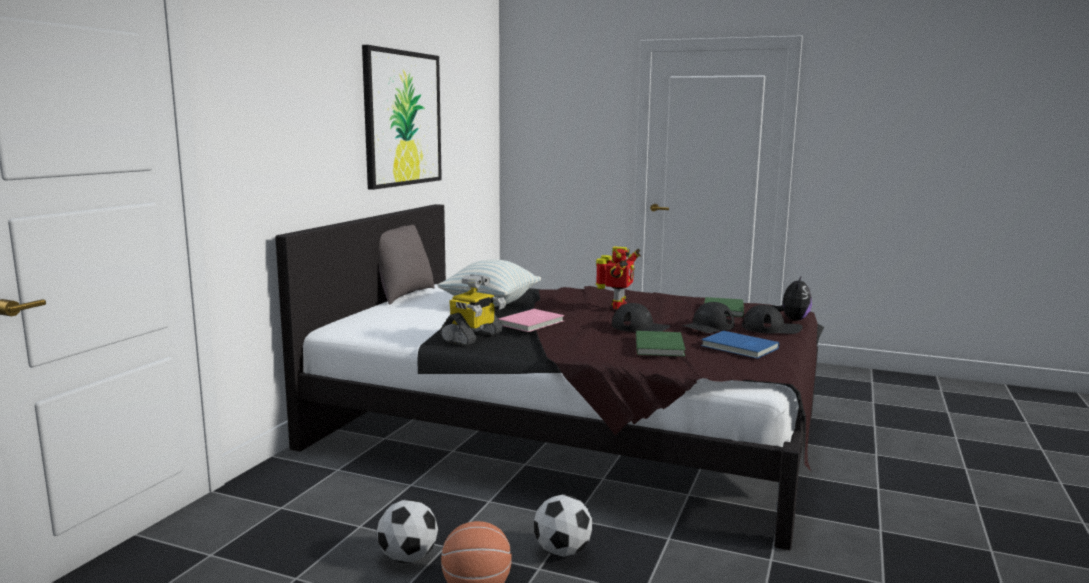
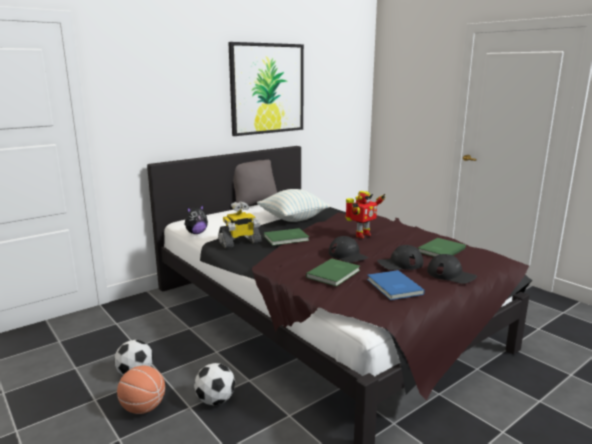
camera: 30 degrees right, 5 degrees up
(533, 322) = (287, 238): pink book -> green book
(793, 319) = (488, 270): plush toy -> plush toy (196, 233)

